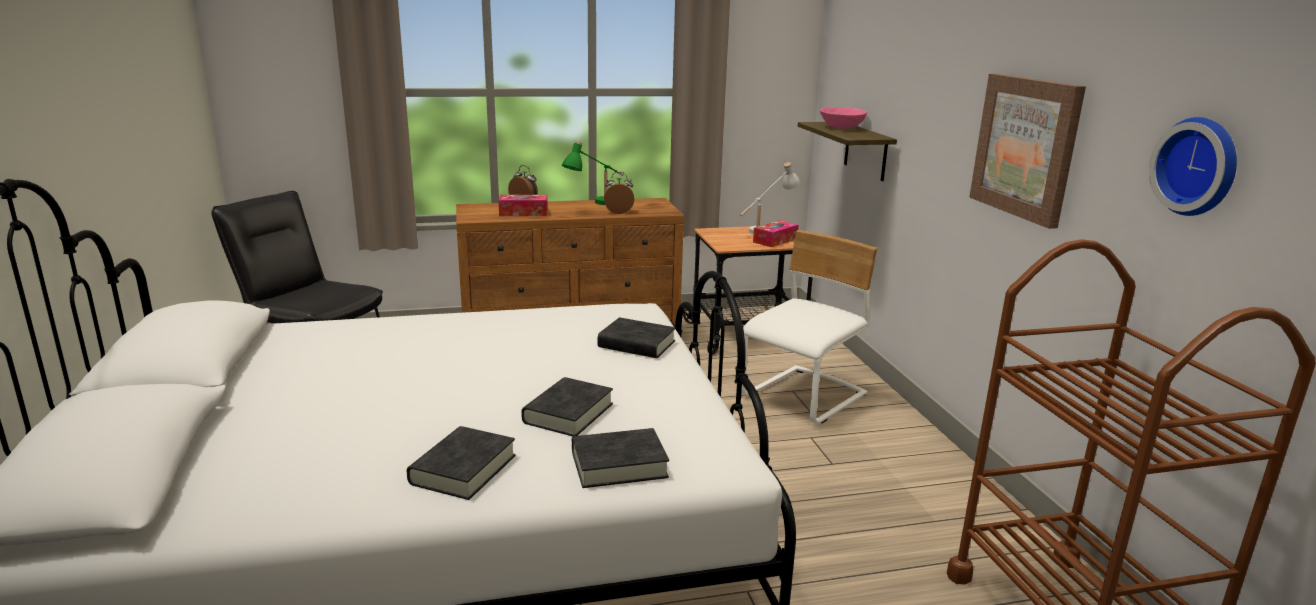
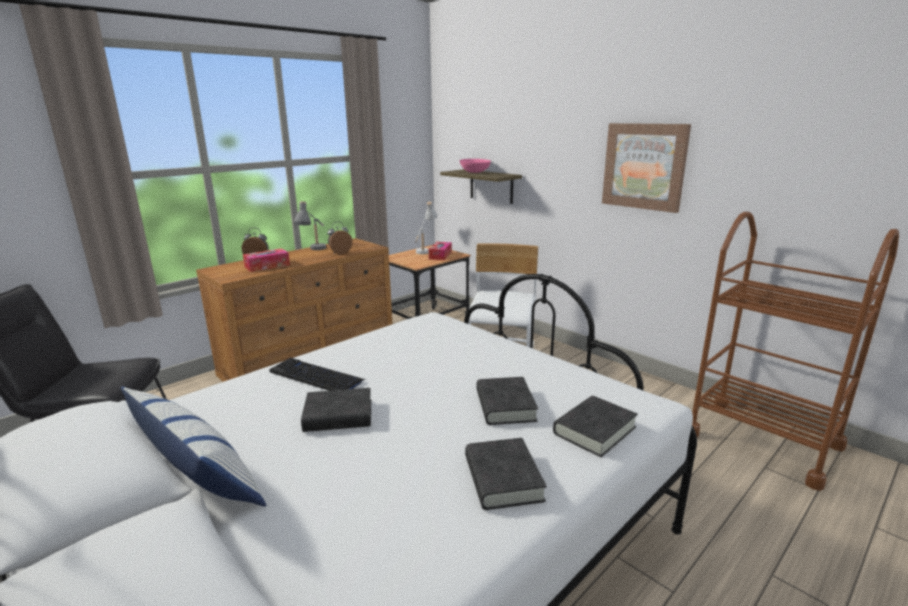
camera: 30 degrees left, 0 degrees up
(256, 381) = (198, 475): none -> pillow
(441, 335) = (316, 377): none -> keyboard
(596, 205) = (315, 251): green table lamp -> grey table lamp
(636, 344) = (471, 342): black book -> black book (338, 416)
(1199, 166) = (788, 161): wall clock -> none

